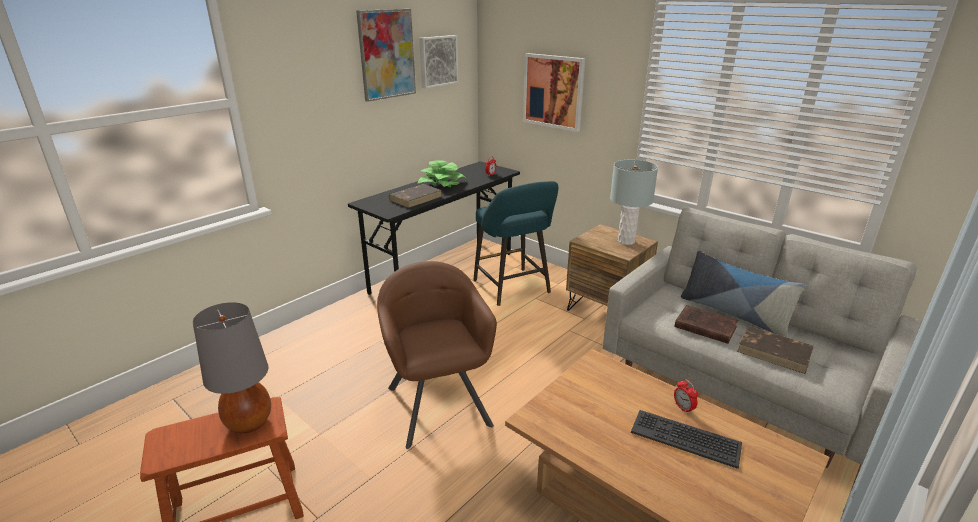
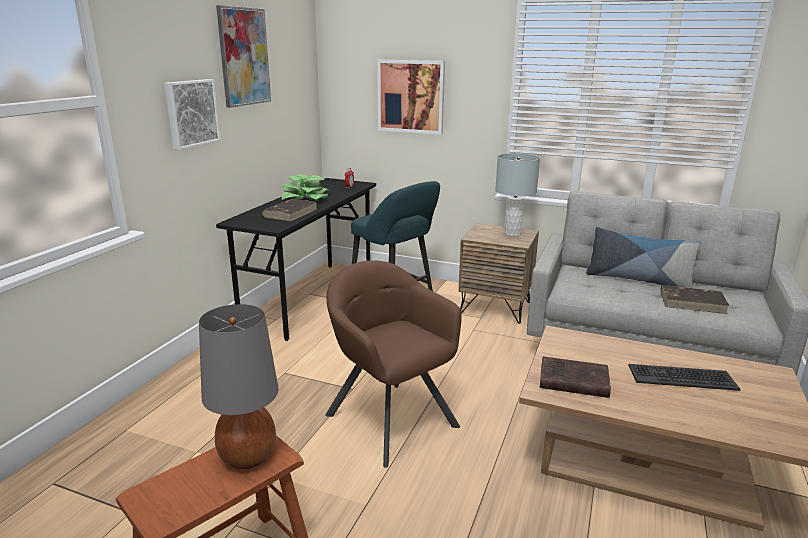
camera: 20 degrees left, 5 degrees down
(437, 61) = (286, 68): picture -> picture (191, 113)
(683, 408) = (660, 356): alarm clock -> none
(703, 327) = (623, 293): brown book -> brown book (571, 381)

